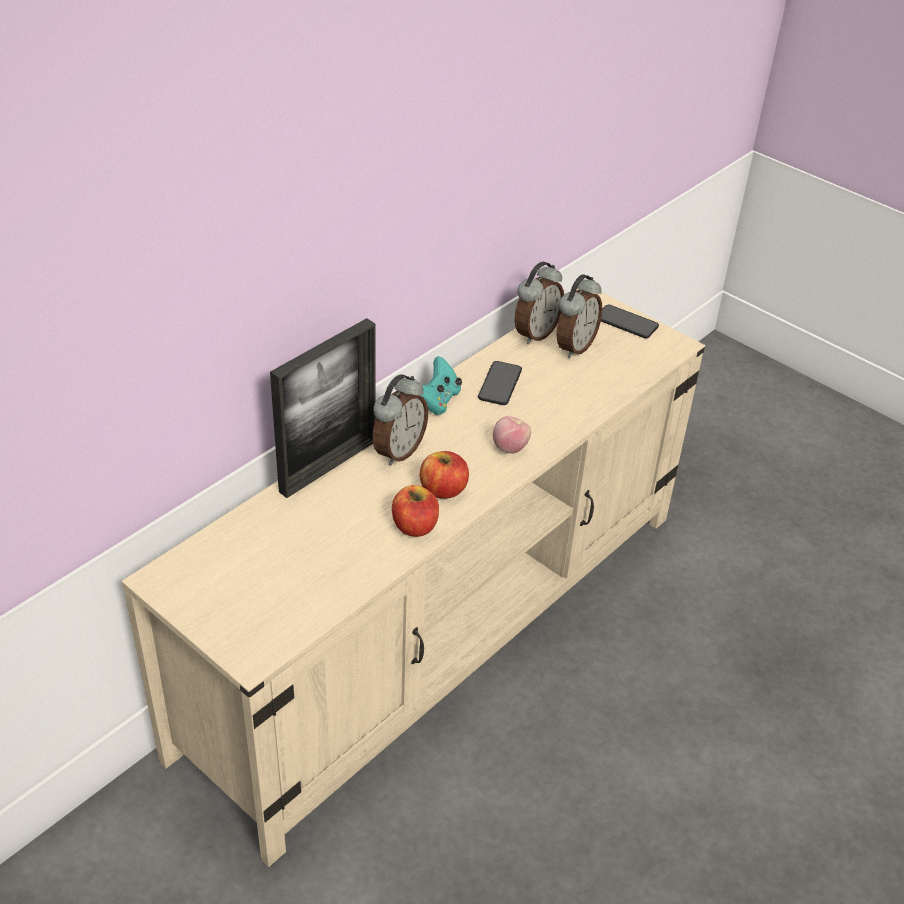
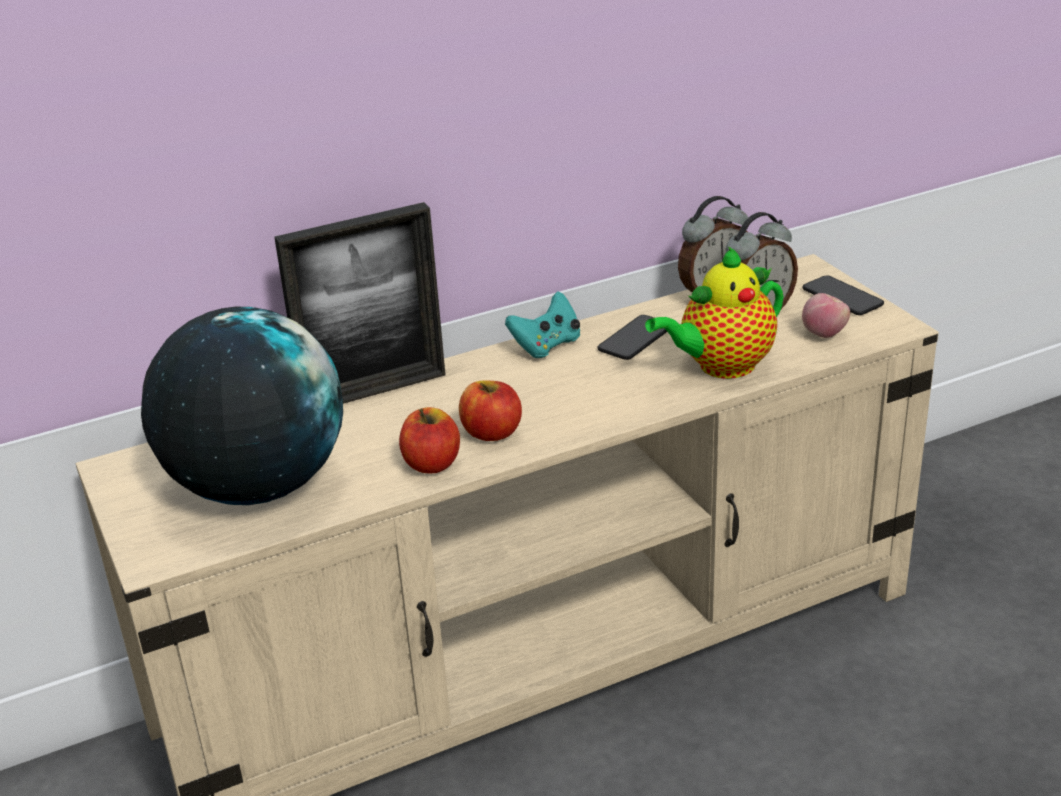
camera: 25 degrees right, 10 degrees down
(291, 573) = (257, 486): none -> globe
(398, 451) = (465, 387): alarm clock -> none
(510, 447) = (604, 403): apple -> apple (824, 334)
(575, 400) = (721, 367): none -> teapot

